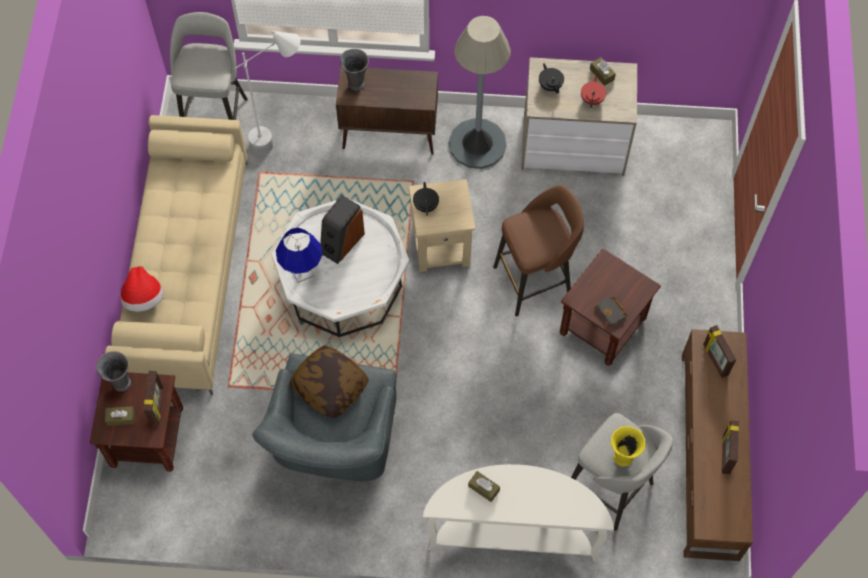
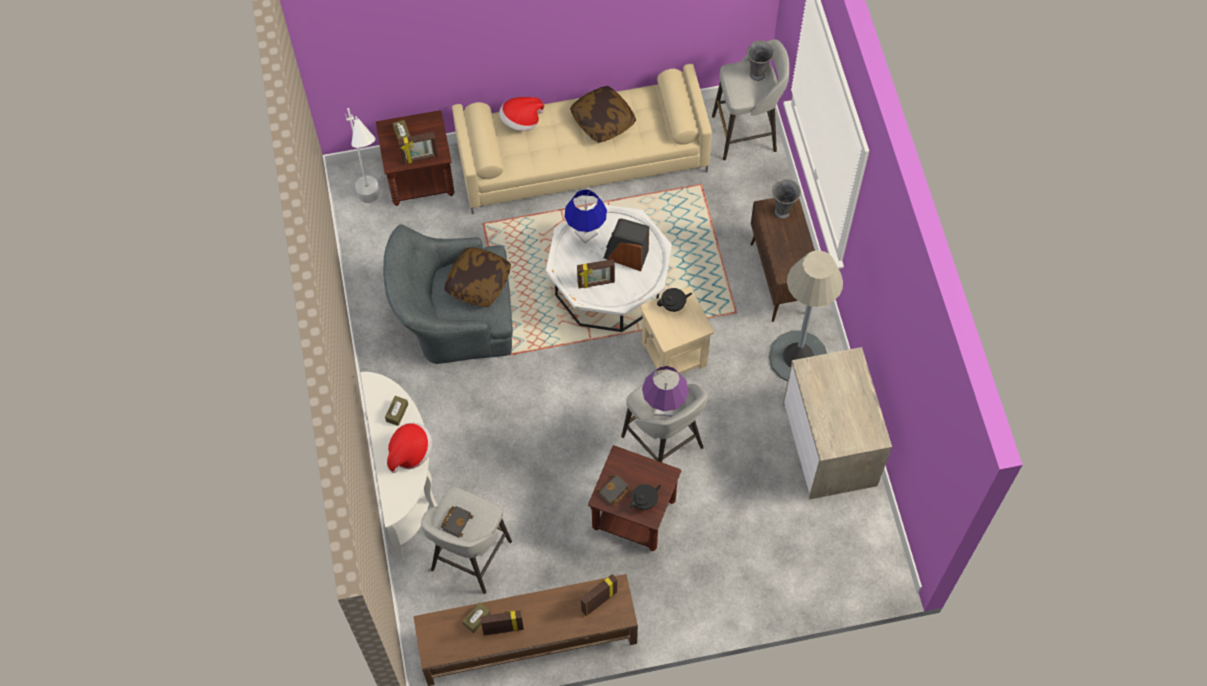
camera: 75 degrees right, 0 degrees up
(121, 383) = (433, 126): grey vase -> grey vase (757, 73)
(175, 221) = (603, 120): none -> pillow
(281, 142) = (739, 192): white floor lamp -> white floor lamp (375, 208)
(364, 277) = (596, 283): none -> picture frame
(533, 485) = (410, 452): none -> hat
(534, 281) = (663, 444): brown stool -> grey stool
(546, 236) = (664, 407): none -> purple table lamp
(550, 85) = (835, 373): black teapot -> black teapot (645, 501)
(592, 99) = (833, 414): red teapot -> none
(602, 74) = (866, 416): brown tissue box -> brown tissue box (477, 619)
(622, 457) = (456, 521): yellow vase -> black book

